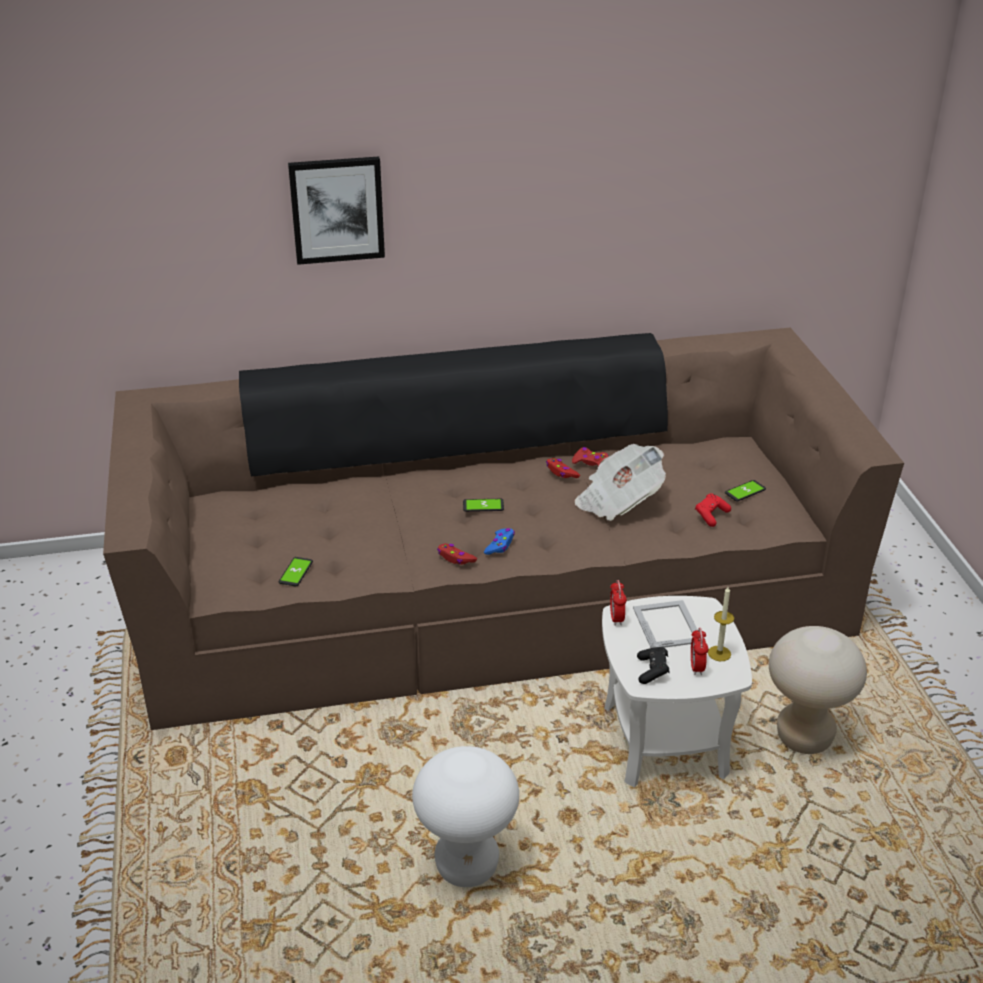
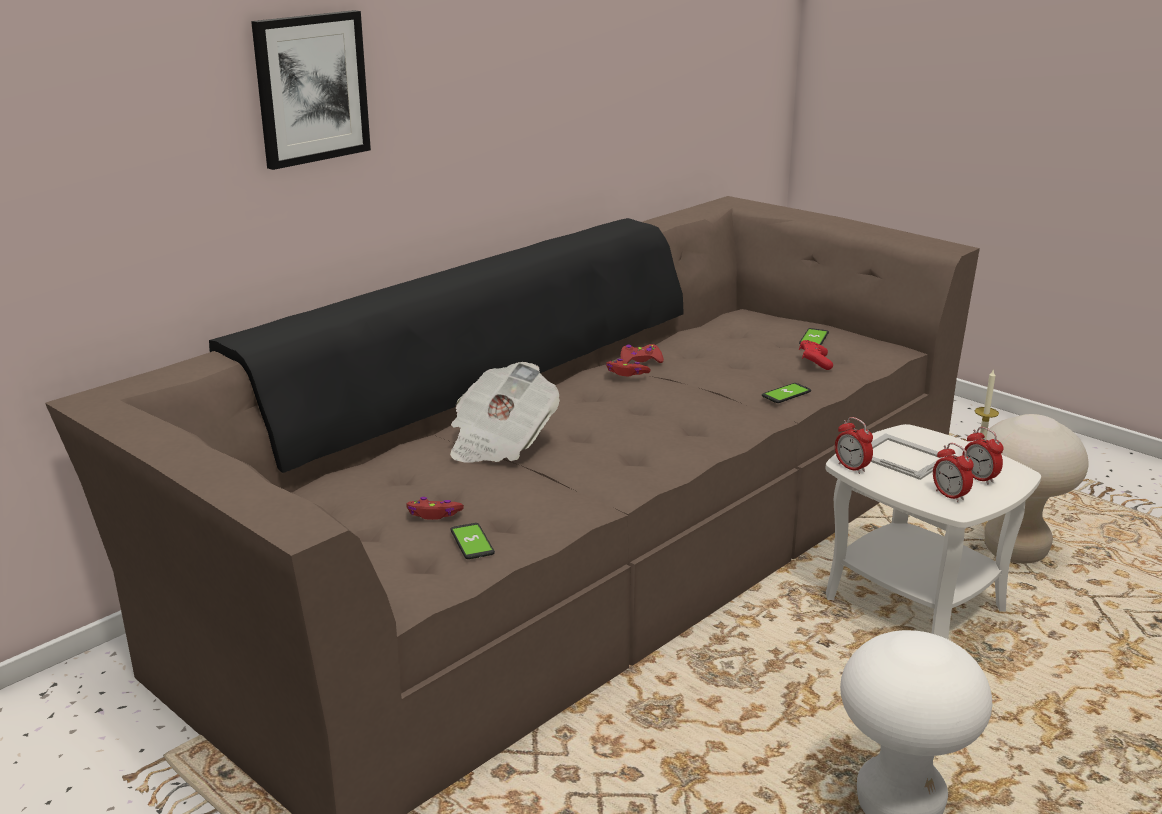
camera: 35 degrees left, 10 degrees down
(455, 558) = (634, 469): red game controller -> red game controller (434, 514)
(483, 506) = (592, 420): phone -> phone (786, 394)
(500, 545) = (662, 444): blue game controller -> none
(618, 501) = (718, 377): newspaper -> newspaper (500, 442)
(652, 671) = (950, 495): black game controller -> alarm clock

